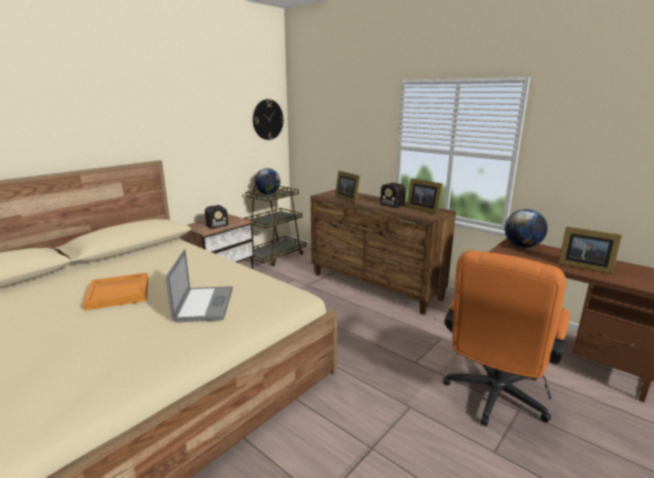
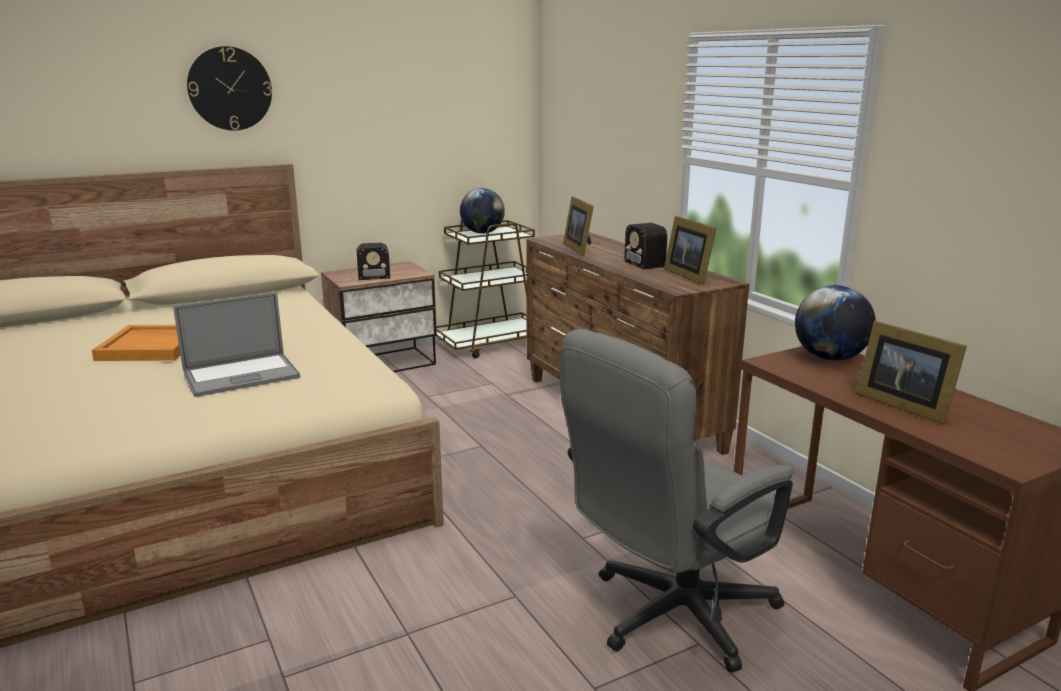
camera: 20 degrees right, 0 degrees up
(204, 304) = (241, 375): laptop -> laptop turned 45 degrees clockwise
(267, 119) = (496, 104): wall clock -> wall clock (230, 88)
(493, 398) = (669, 617): orange office chair -> grey office chair

